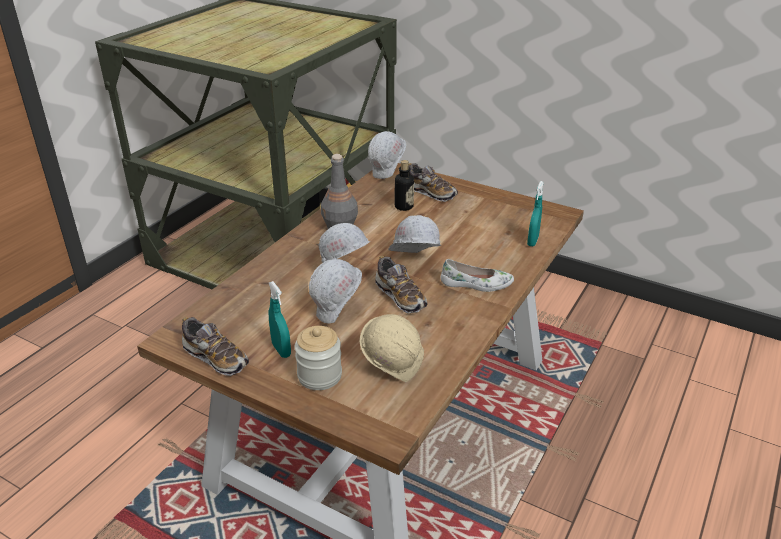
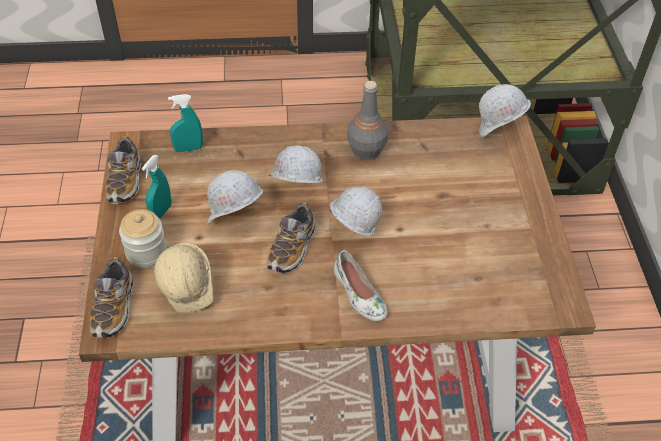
camera: 55 degrees right, 15 degrees up
(404, 206) = (447, 175): bottle -> none
(430, 193) = (495, 181): shoe -> shoe (114, 308)
(532, 241) = (480, 306): turquoise spray bottle -> turquoise spray bottle (188, 149)

